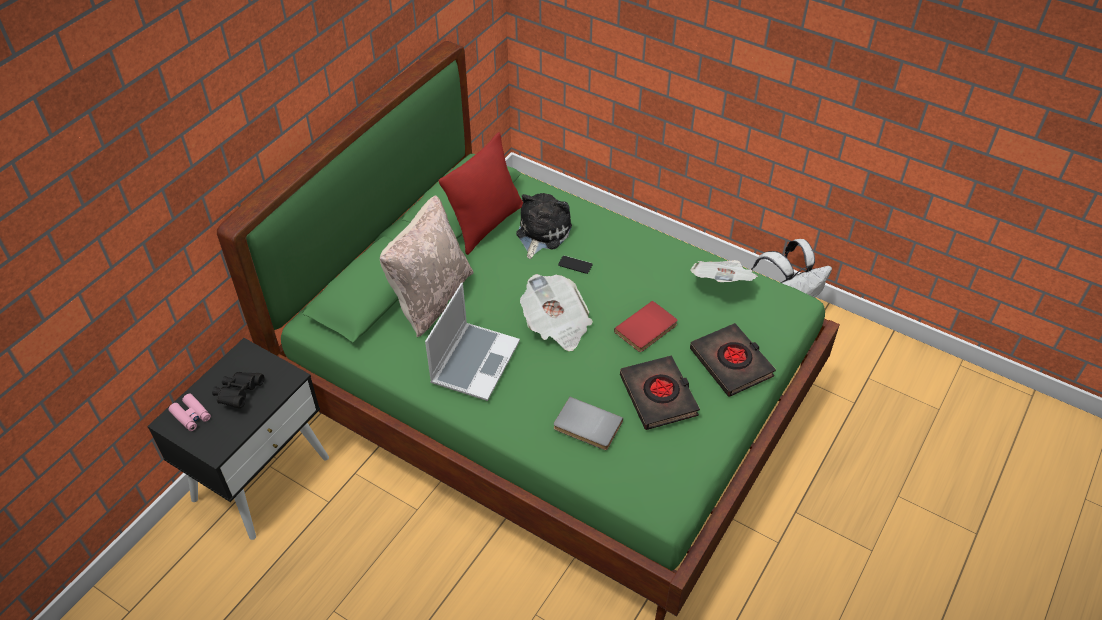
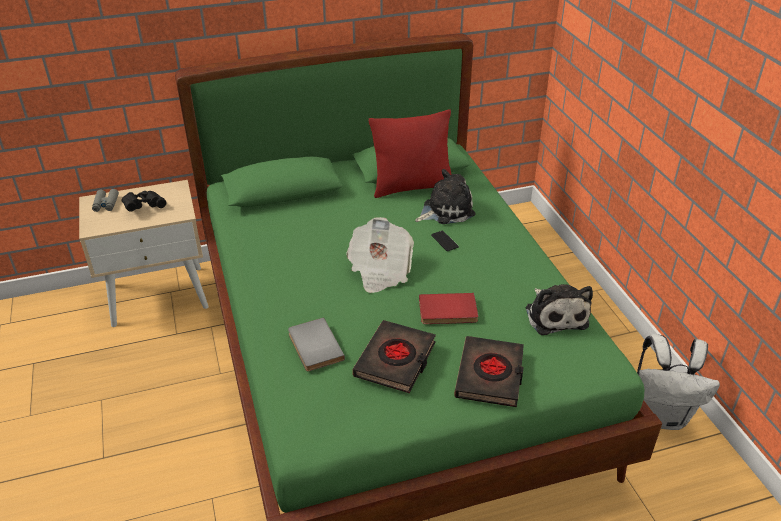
camera: 40 degrees right, 10 degrees down
(191, 416) = (106, 204): pink binoculars -> grey binoculars
(261, 477) = (158, 295): black nightstand -> beige nightstand
(430, 297) = (317, 210): beige pillow -> none
(474, 361) = (293, 261): laptop -> none
(722, 283) = (555, 315): newspaper -> plush toy

